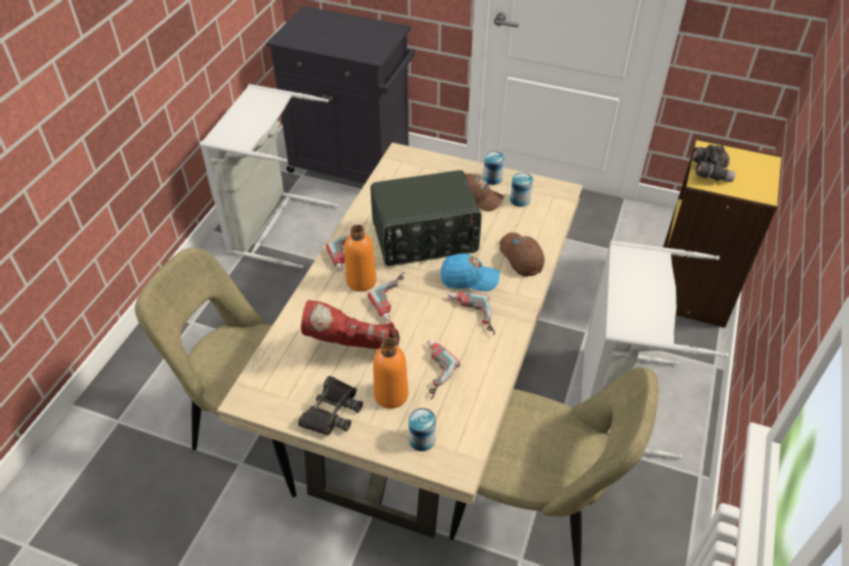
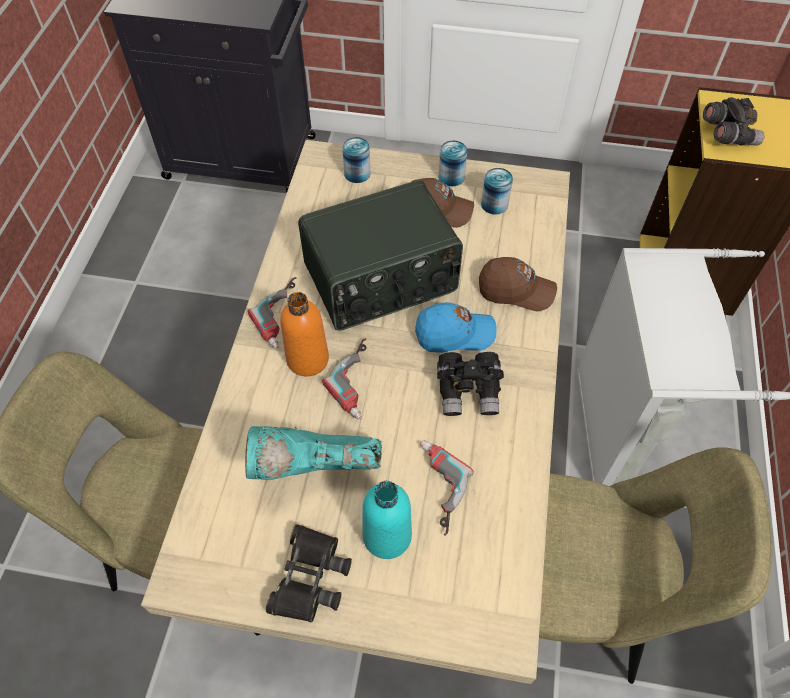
camera: 10 degrees left, 10 degrees up
(273, 226) = (158, 257): grey laundry basket -> none
(351, 350) = (316, 473): red boot -> turquoise boot
(391, 395) = (387, 536): orange bottle -> turquoise bottle
(422, 439) = (445, 601): can -> can (357, 173)
(470, 316) = (469, 392): power drill -> black binoculars
(521, 257) = (516, 291): brown cap -> brown cap turned 135 degrees clockwise

